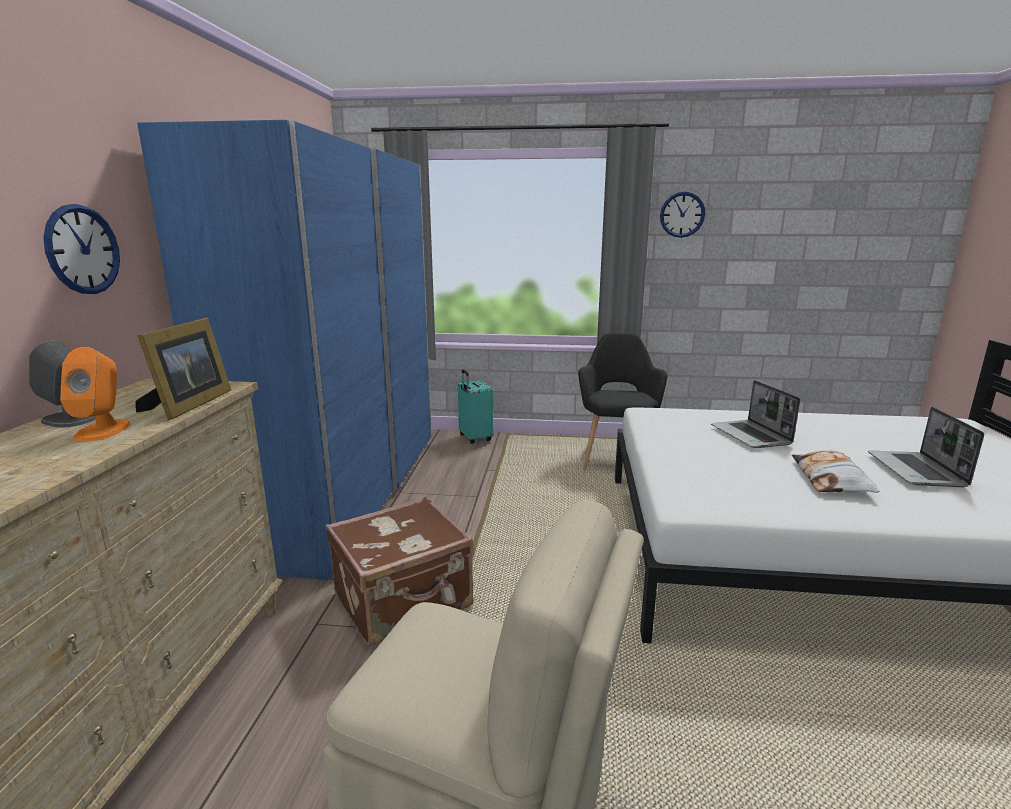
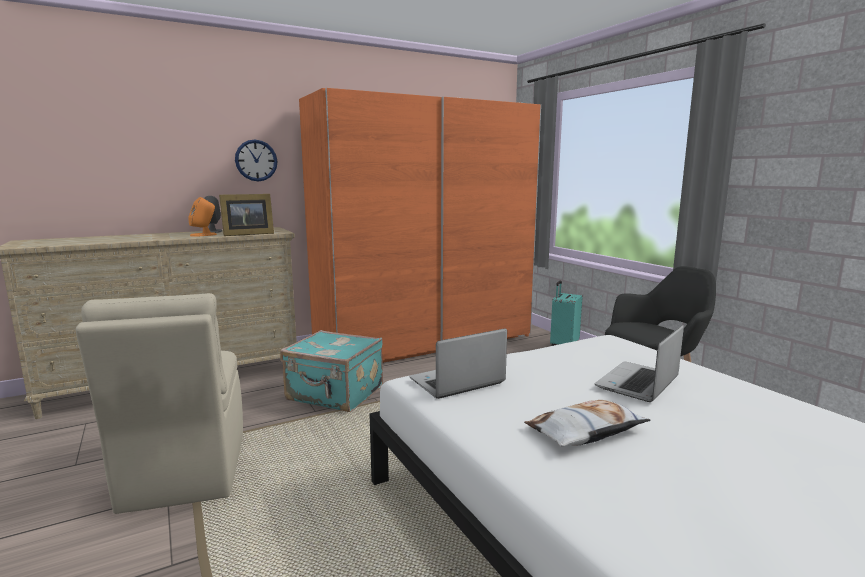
camera: 55 degrees right, 5 degrees down
(348, 491) = (425, 342): blue wardrobe -> orange wardrobe
(404, 601) = (335, 395): brown suitcase -> turquoise suitcase
(682, 214) = (790, 131): wall clock -> none
(917, 471) = (713, 479): laptop -> laptop (456, 382)

